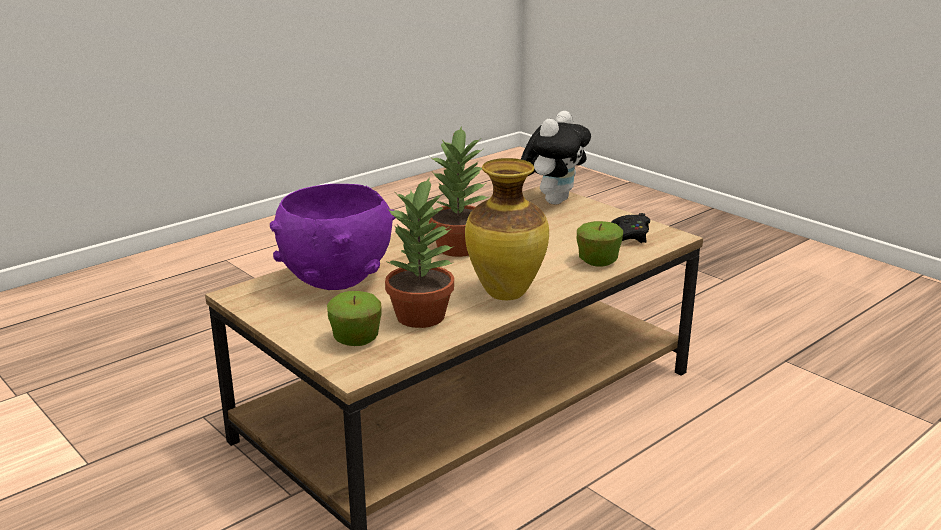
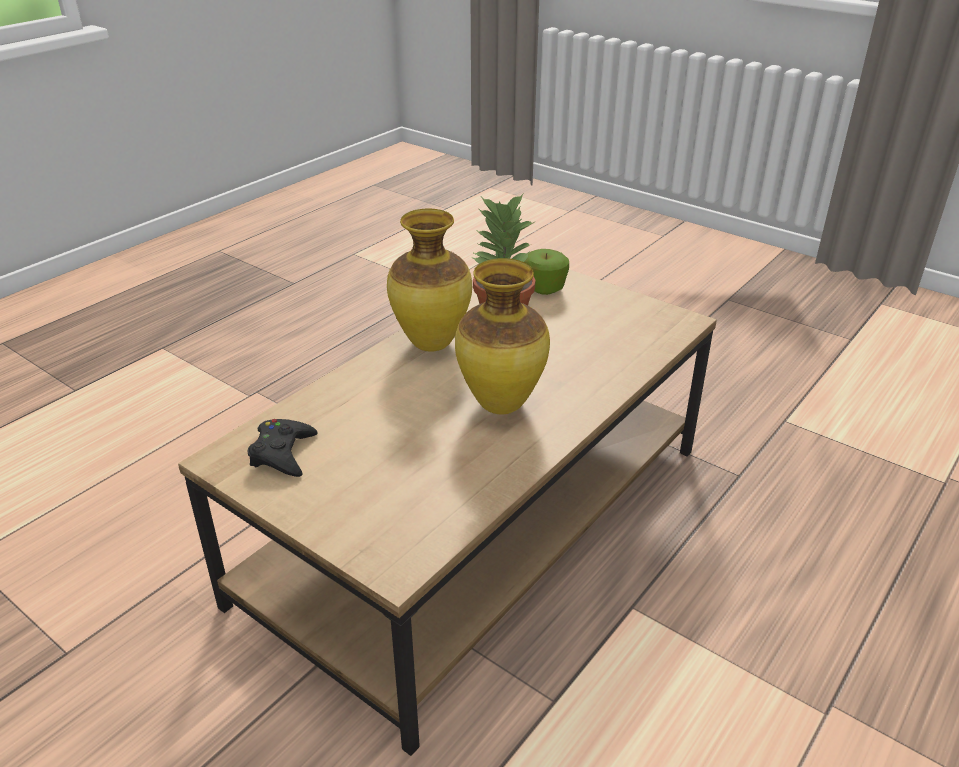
camera: 170 degrees right, 10 degrees up
(337, 281) = (606, 343): purple bowl -> none
(459, 248) = (500, 405): potted plant -> vase
(553, 200) = (385, 538): plush toy -> none
(598, 261) = (331, 399): apple -> none

